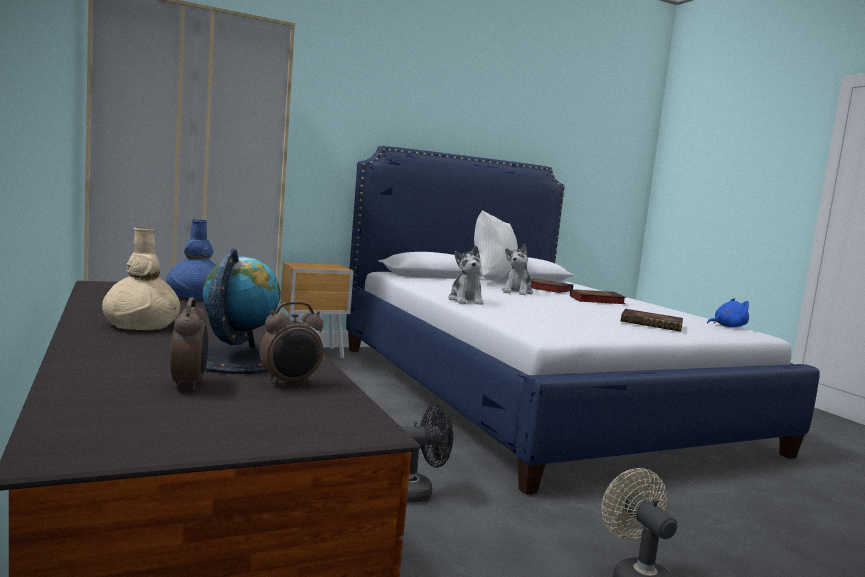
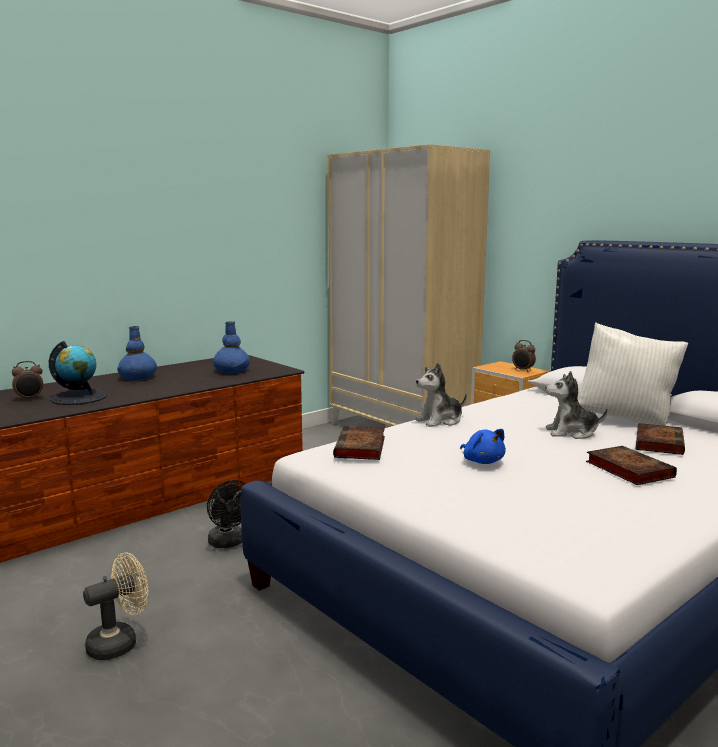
camera: 75 degrees right, 5 degrees up
(142, 325) = (138, 377): beige vase -> blue vase
(290, 383) = (38, 409): alarm clock -> alarm clock (523, 370)
(653, 324) = (484, 500): book -> book (361, 448)
(727, 326) = (605, 555): blue plush toy -> blue plush toy (482, 461)

